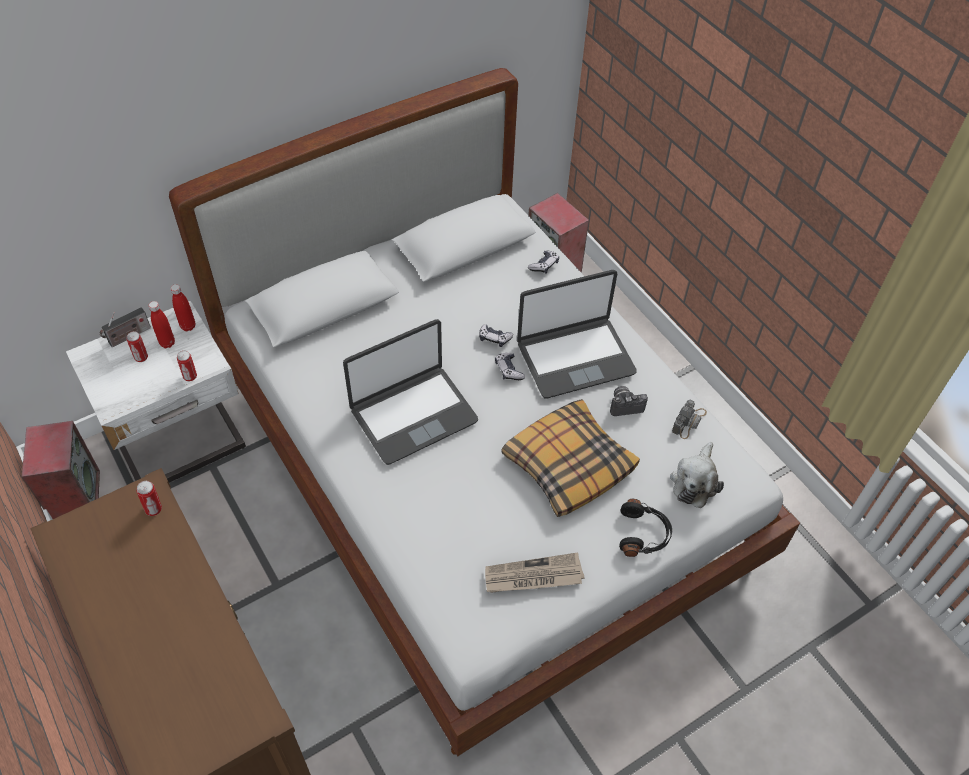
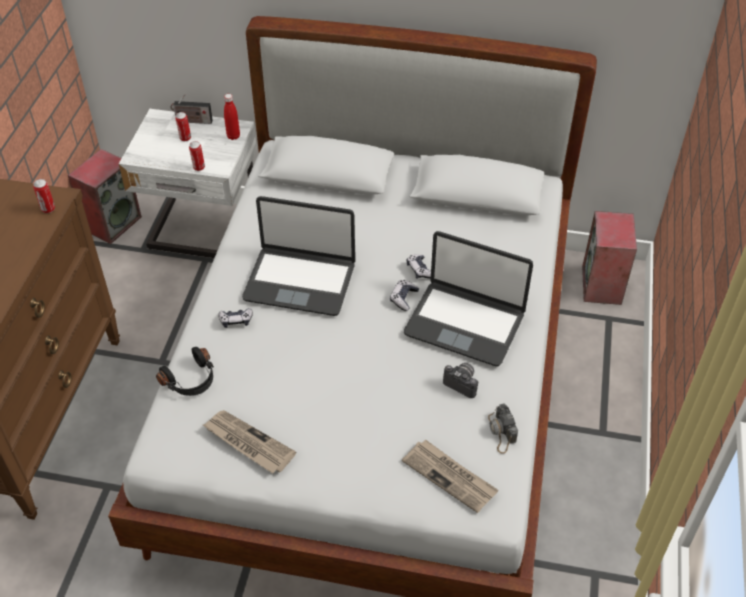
camera: 45 degrees right, 5 degrees down
(167, 343) = (209, 139): red bottle -> none
(544, 265) = (522, 244): game controller -> game controller (236, 320)
(568, 464) = (368, 392): pillow -> none
(643, 534) = (363, 481): black headphones -> black headphones (191, 381)
(689, 421) = (501, 432): camera -> camera turned 90 degrees clockwise
(695, 481) = (450, 477): plush toy -> newspaper

